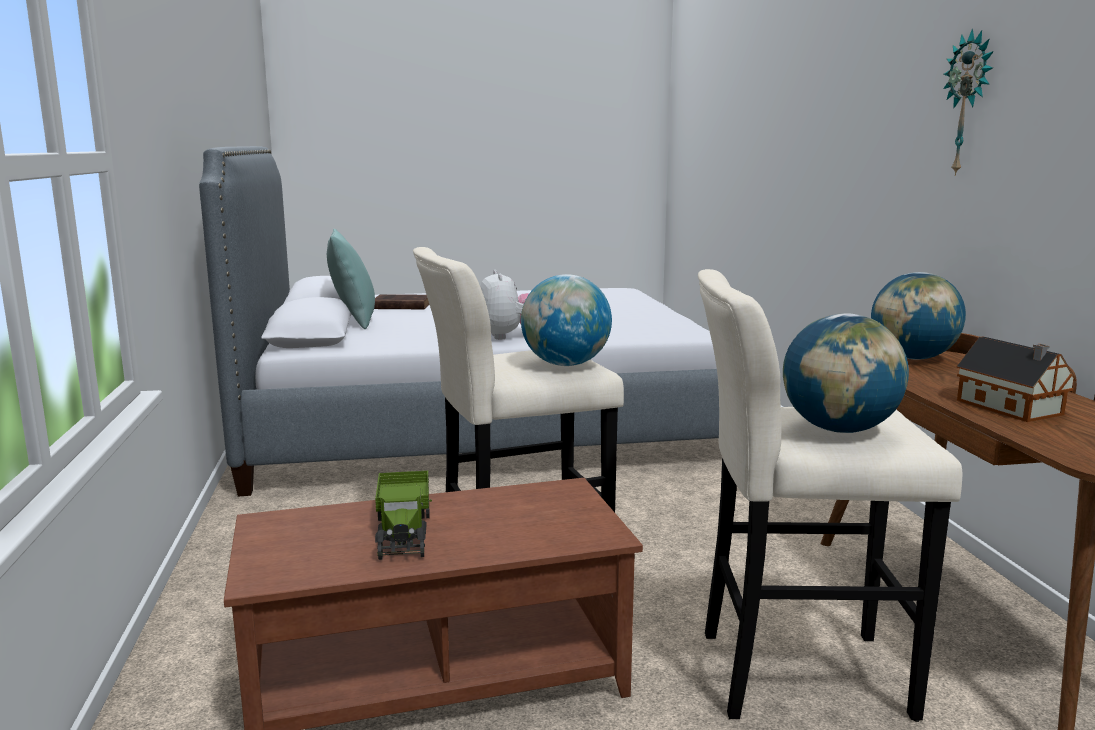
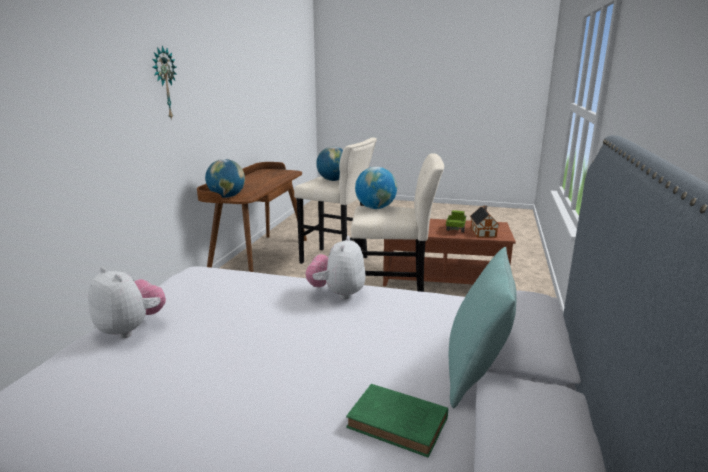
camera: 155 degrees left, 5 degrees up
(400, 306) = (400, 424): brown book -> green book
(640, 308) = (131, 329): none -> plush toy
(1012, 408) = (266, 181): toy house -> toy house (483, 232)

